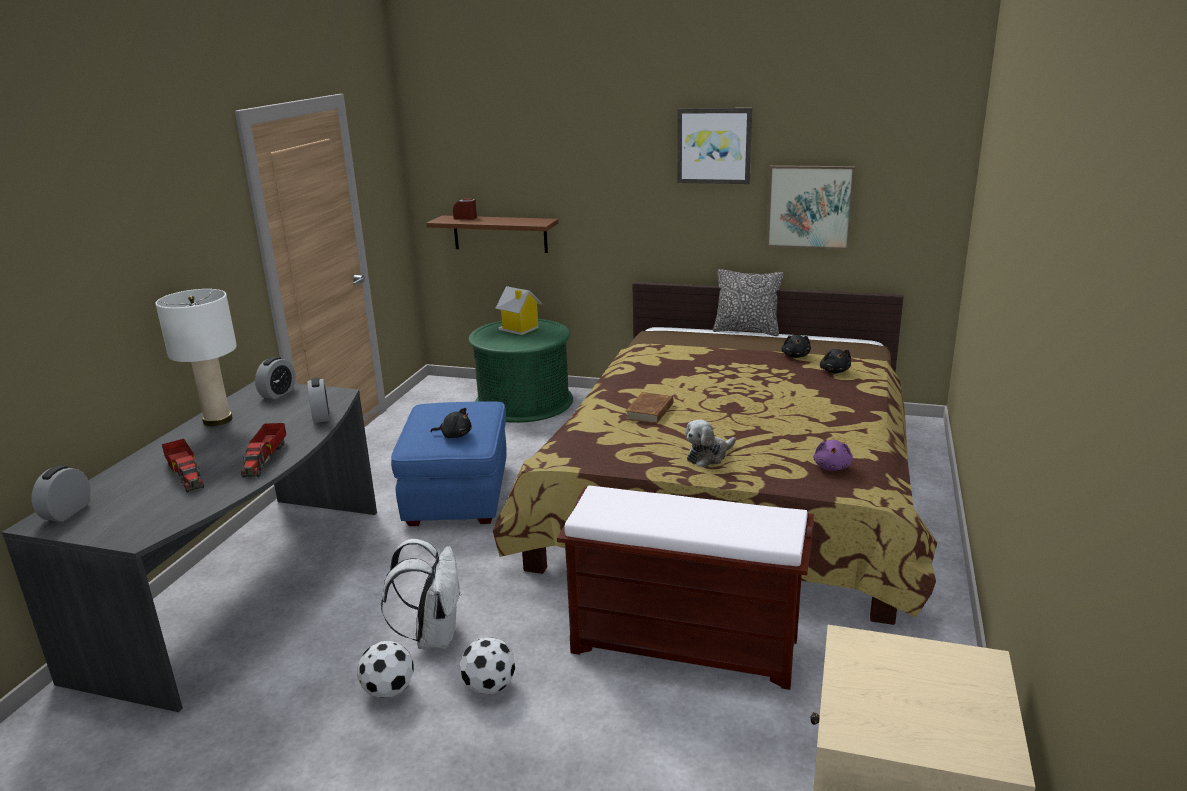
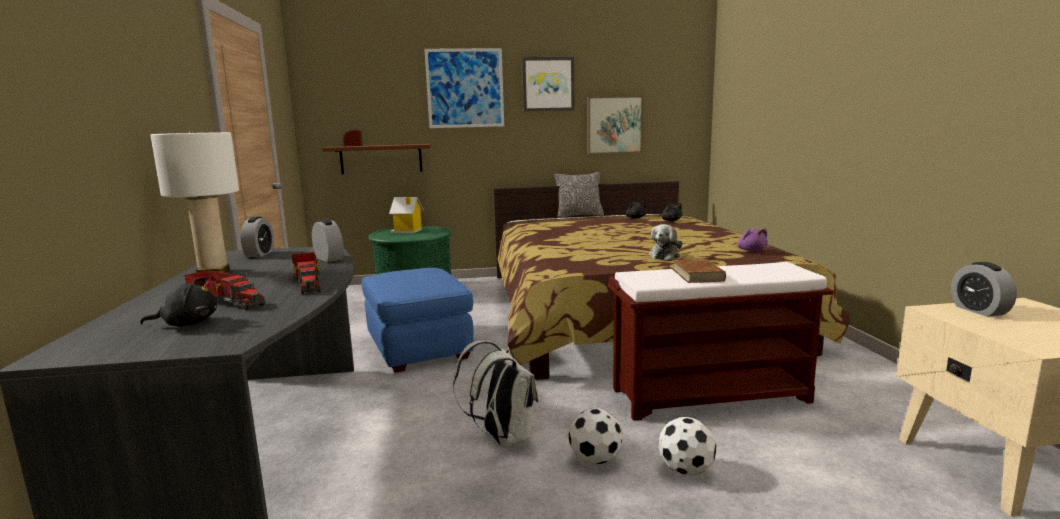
camera: 25 degrees left, 10 degrees down
(67, 512) = (91, 343): alarm clock -> alarm clock (979, 310)
(388, 691) = (504, 487): football -> football (686, 470)
(455, 435) = (427, 284): black plush toy -> black plush toy (187, 324)
(602, 149) = (465, 88): none -> picture
(650, 411) = (585, 245): brown book -> brown book (698, 275)

